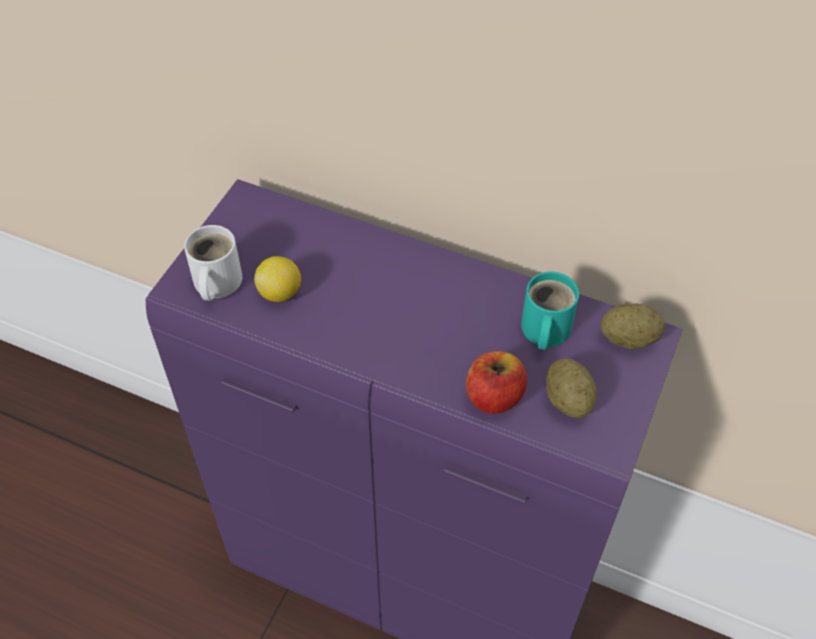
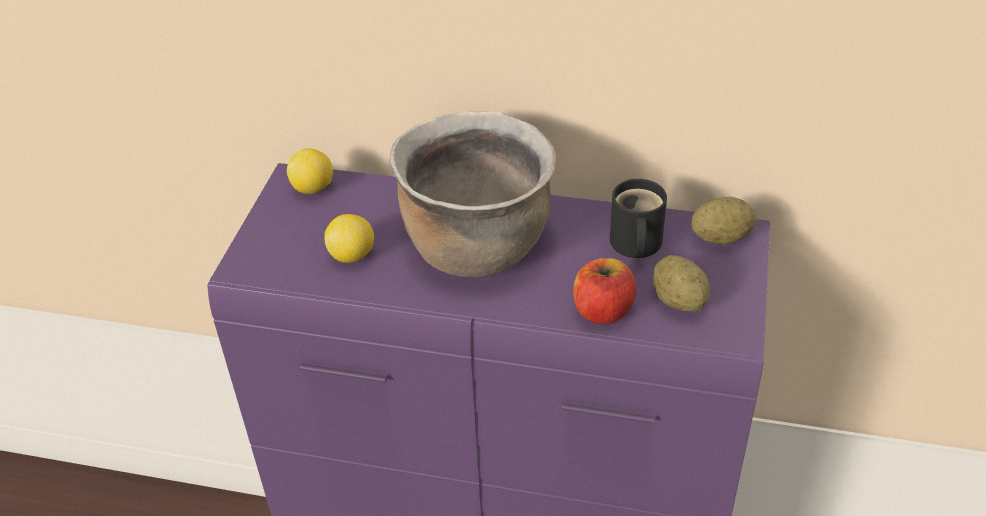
camera: 10 degrees left, 10 degrees down
(215, 283) = (280, 258): white mug -> none
(262, 213) = (313, 188): none -> lemon
(395, 304) = (476, 246): none -> brown cooking pot
(543, 330) = (634, 244): turquoise mug -> black mug

